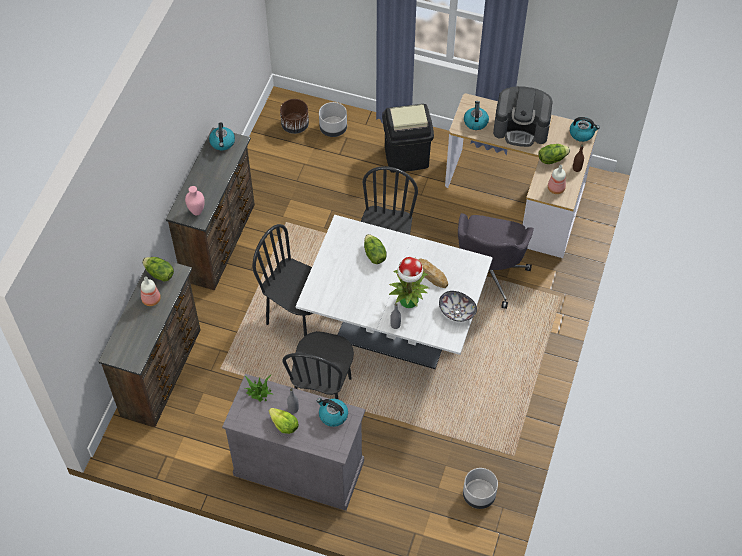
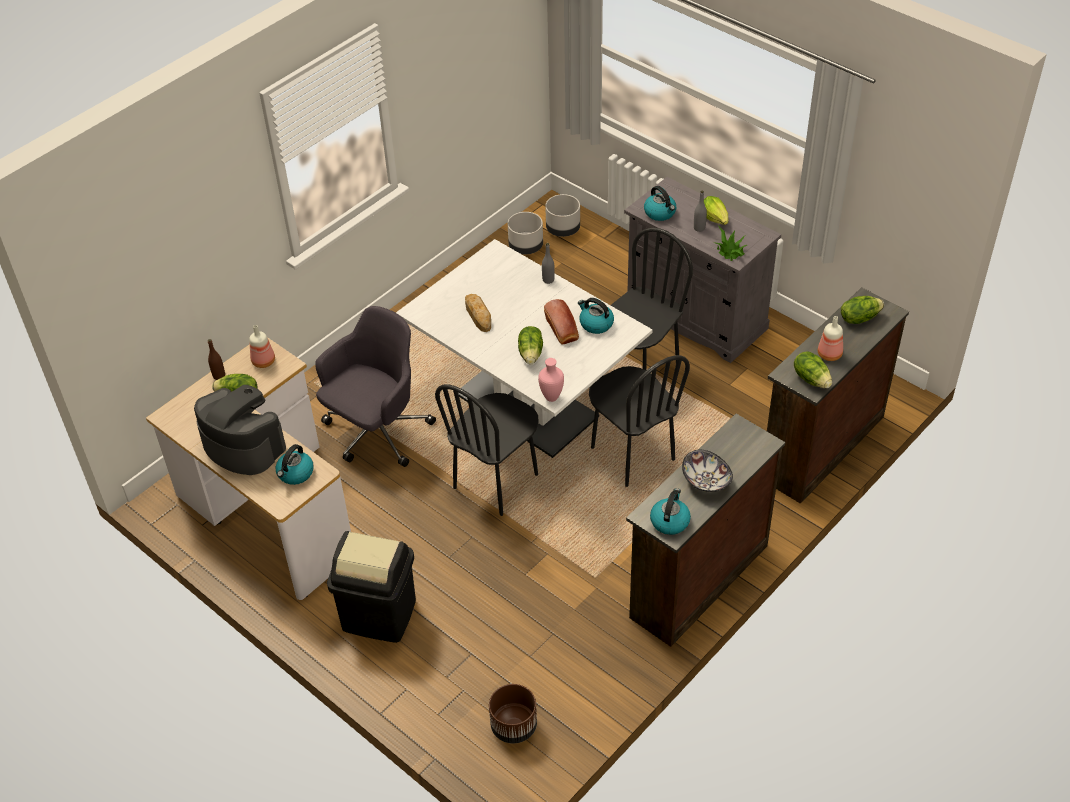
camera: 155 degrees left, 10 degrees down
(135, 341) = (859, 318): none -> lettuce
(197, 212) = (739, 437): pink vase -> pink vase (551, 397)
(333, 129) = (459, 699): grey planter -> grey planter (563, 229)
(361, 282) = (562, 330): none -> bread
(409, 301) = (519, 297): potted plant -> none
(457, 312) = (473, 273): bowl -> bowl (706, 481)
(582, 133) = (174, 414): kettle -> kettle (595, 324)

